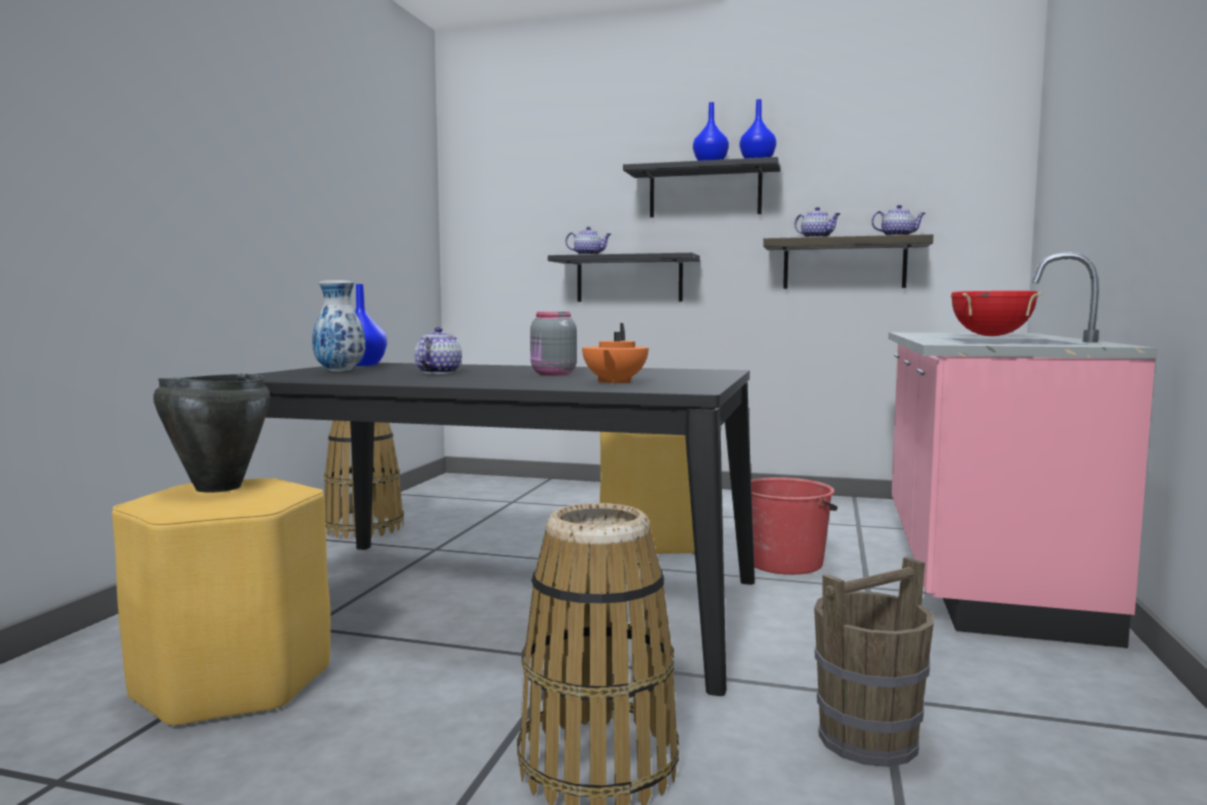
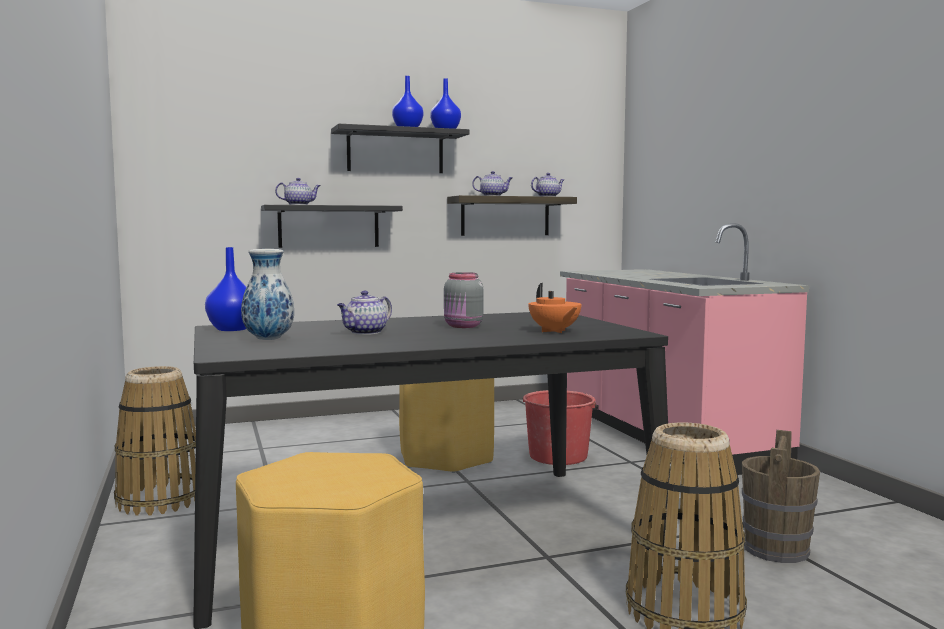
camera: 35 degrees left, 0 degrees up
(217, 488) = (304, 469): black cooking pot -> none
(438, 372) = (365, 332): teapot -> teapot turned 120 degrees counterclockwise
(991, 336) = (657, 275): red cooking pot -> none

